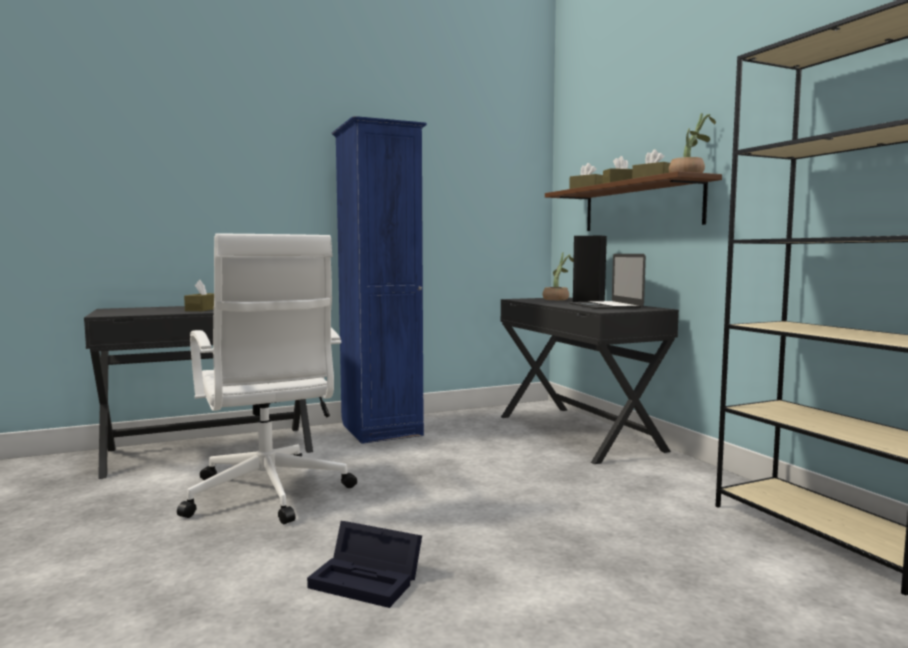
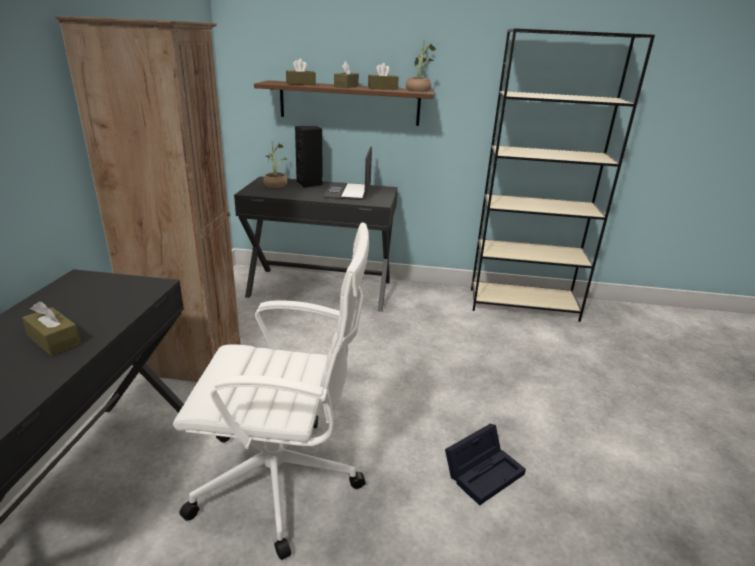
camera: 60 degrees left, 20 degrees up
(382, 429) = (191, 359): blue cabinet -> brown cabinet
(605, 306) = (348, 191): laptop -> laptop turned 75 degrees clockwise

